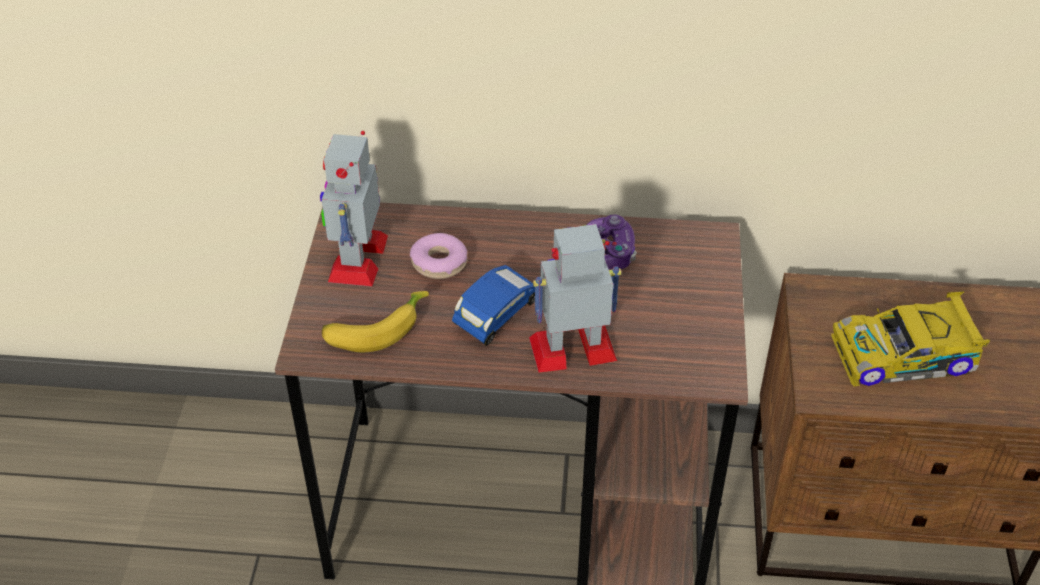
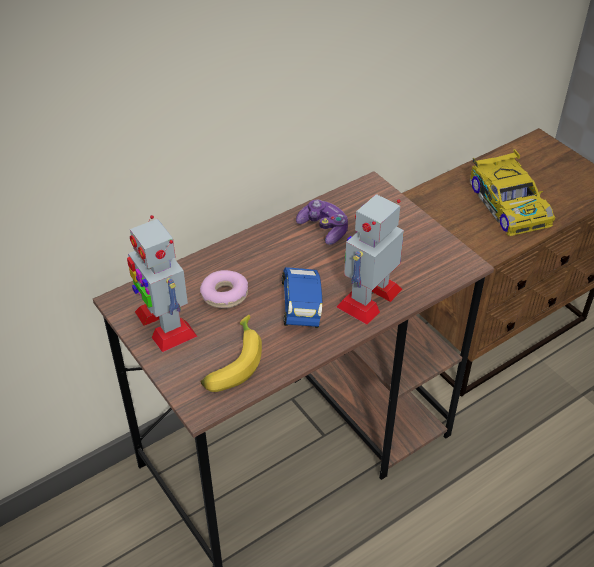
camera: 40 degrees left, 0 degrees up
(905, 355) = (508, 203): toy car -> toy car turned 60 degrees counterclockwise

